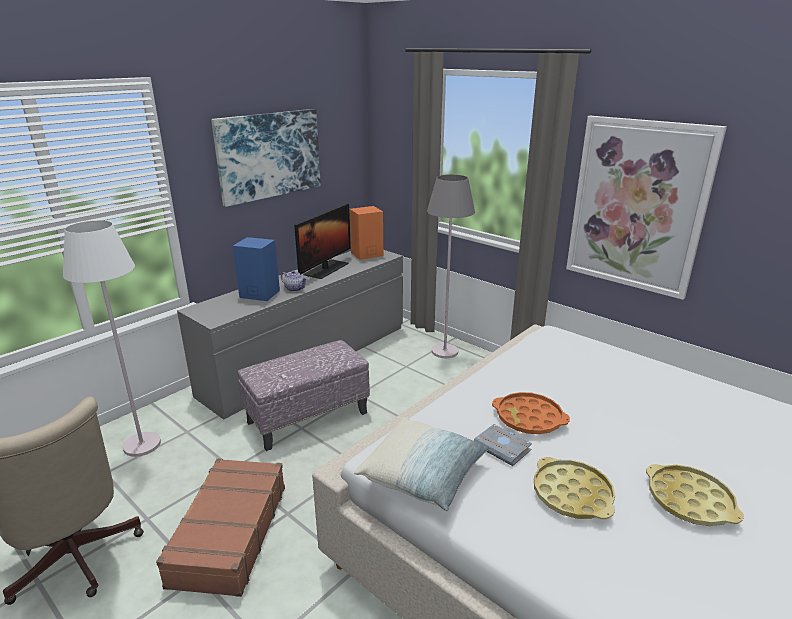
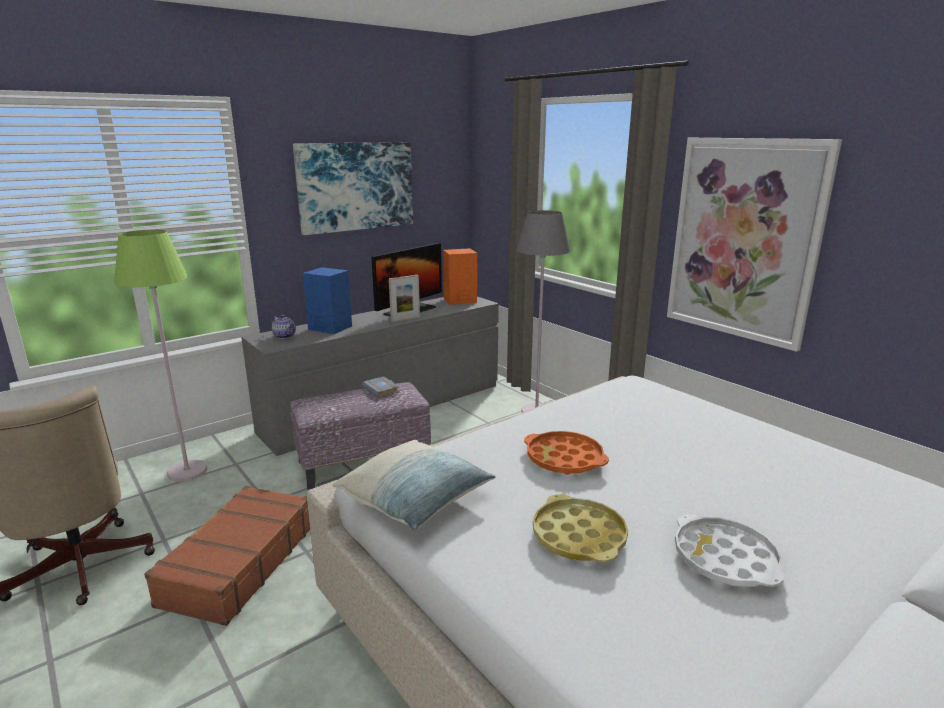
camera: 10 degrees right, 5 degrees down
(142, 445) = (187, 471): white floor lamp -> green floor lamp
(294, 289) = (368, 325): teapot -> teapot (284, 336)
(326, 279) = (405, 319): none -> picture frame
(503, 448) = (520, 484): grey book -> grey book (382, 390)
(689, 501) = (725, 559): yellow tray -> white tray

